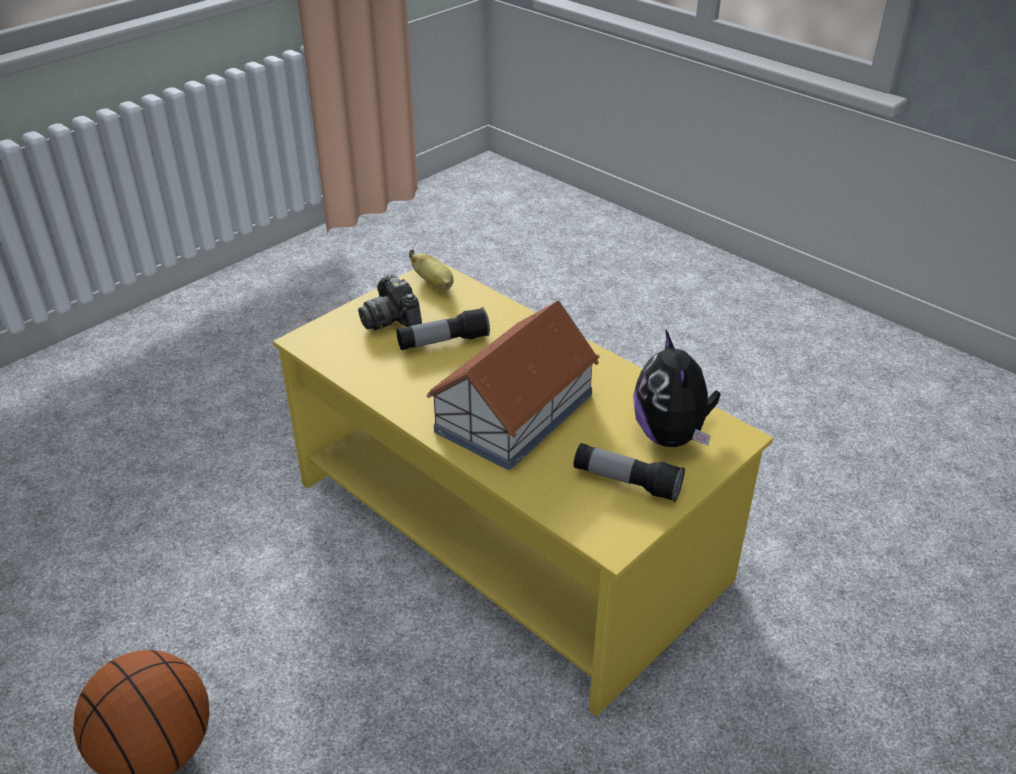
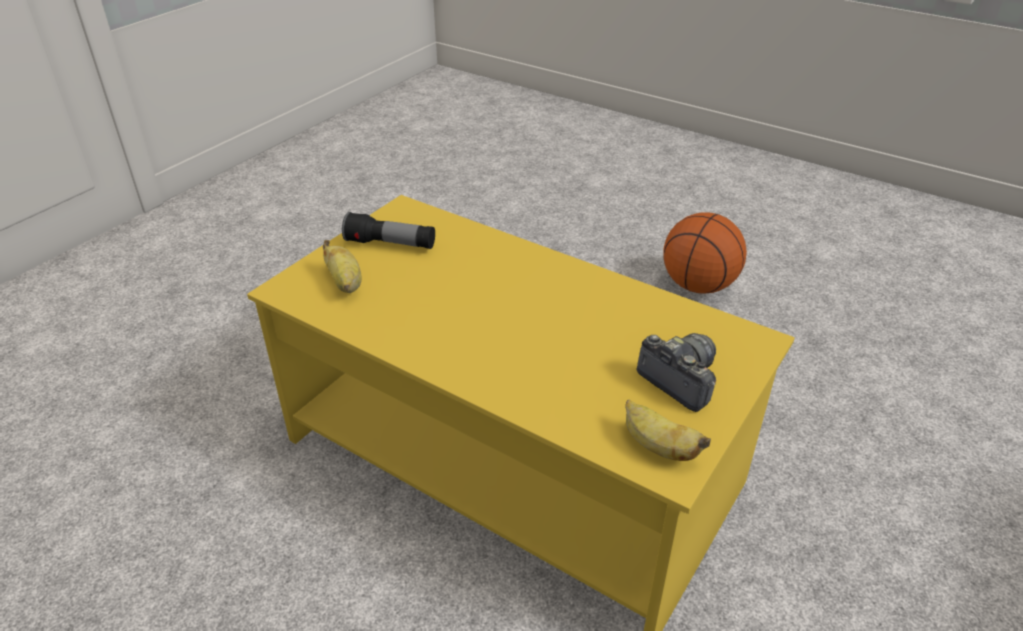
camera: 170 degrees right, 0 degrees up
(443, 342) = (601, 356): flashlight -> none
(512, 413) = (499, 287): toy house -> none
(671, 436) = (345, 283): plush toy -> banana

